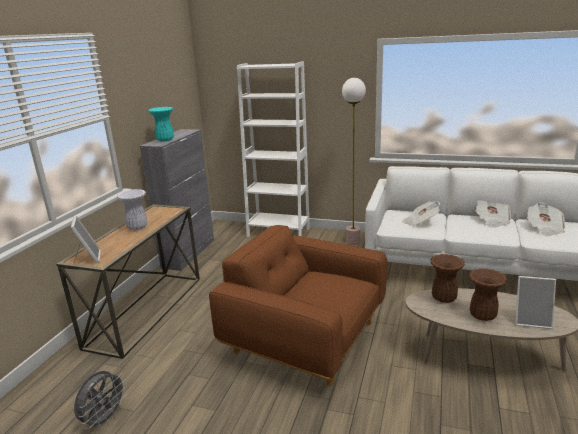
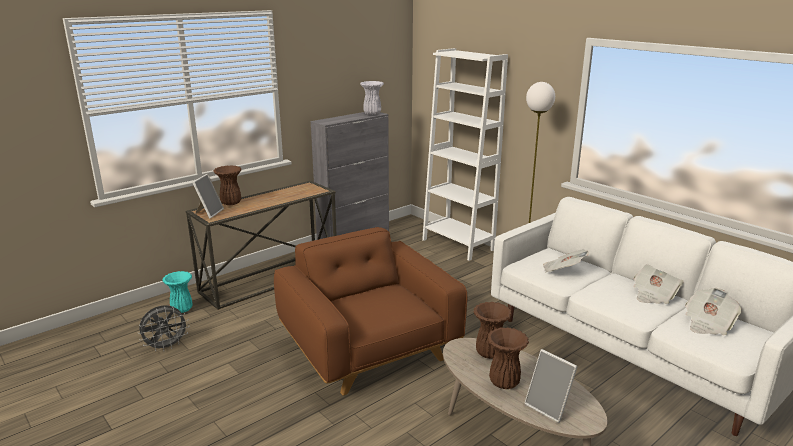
camera: 30 degrees right, 0 degrees up
(100, 243) = (231, 203): none -> brown vase
(138, 227) = (273, 198): white vase -> white vase (372, 113)
(165, 140) = (338, 119): turquoise vase -> turquoise vase (182, 309)

